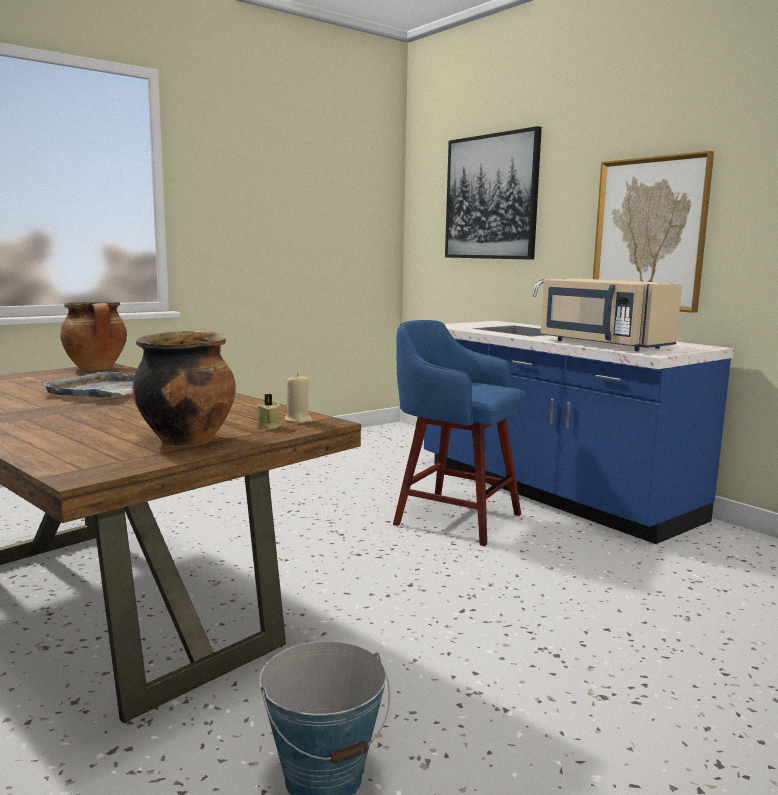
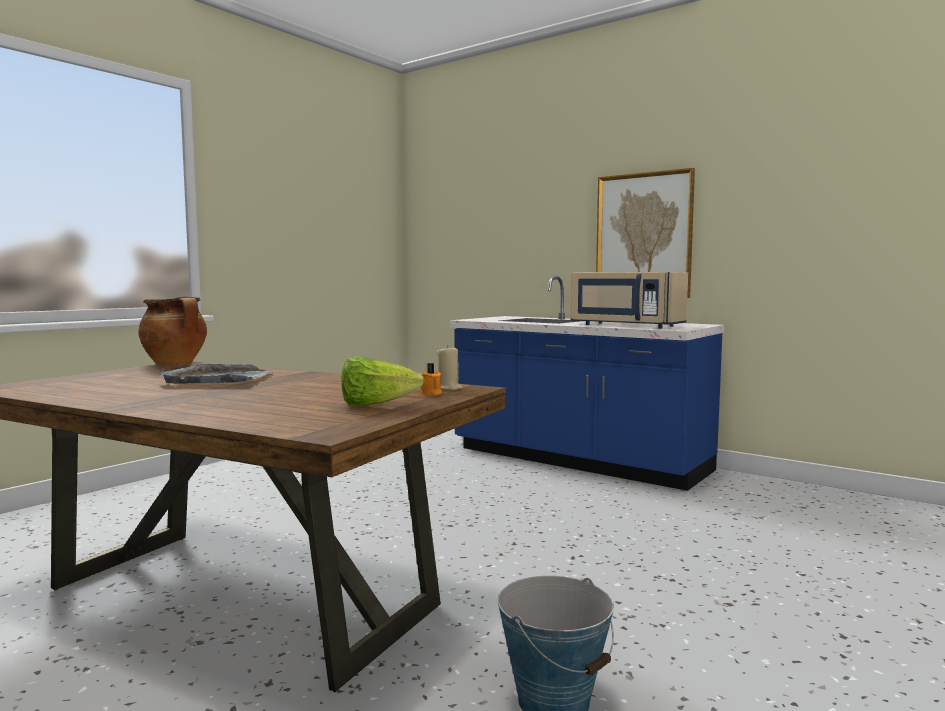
camera: 15 degrees left, 5 degrees down
(187, 439) = (376, 405): cooking pot -> lettuce
(268, 426) = (431, 393): beige candle -> orange candle
(454, 518) = (512, 488): blue stool -> none
(491, 197) = (493, 208): picture -> none

